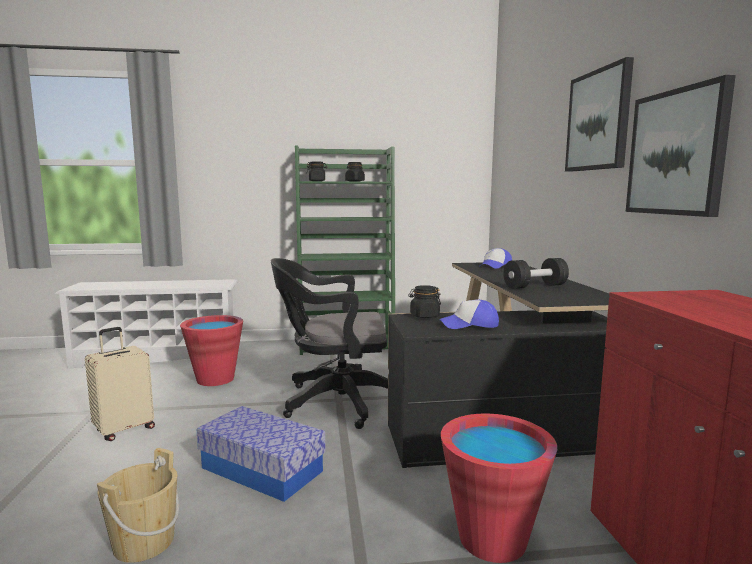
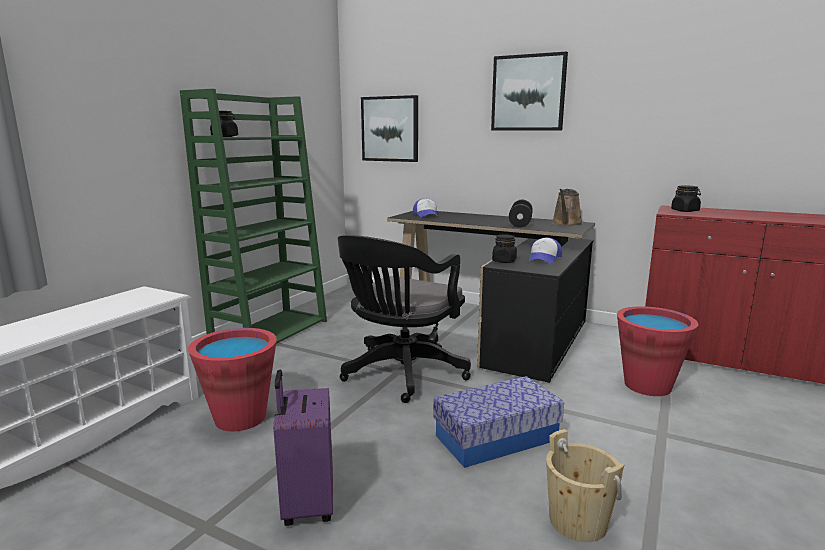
camera: 55 degrees left, 5 degrees up
(124, 429) = (306, 505): beige suitcase -> purple suitcase
(354, 181) = (259, 136): black jar -> black jar (685, 211)
(587, 297) = (566, 224): none -> brown watering can
(677, 153) = (616, 123): picture -> picture (390, 129)

